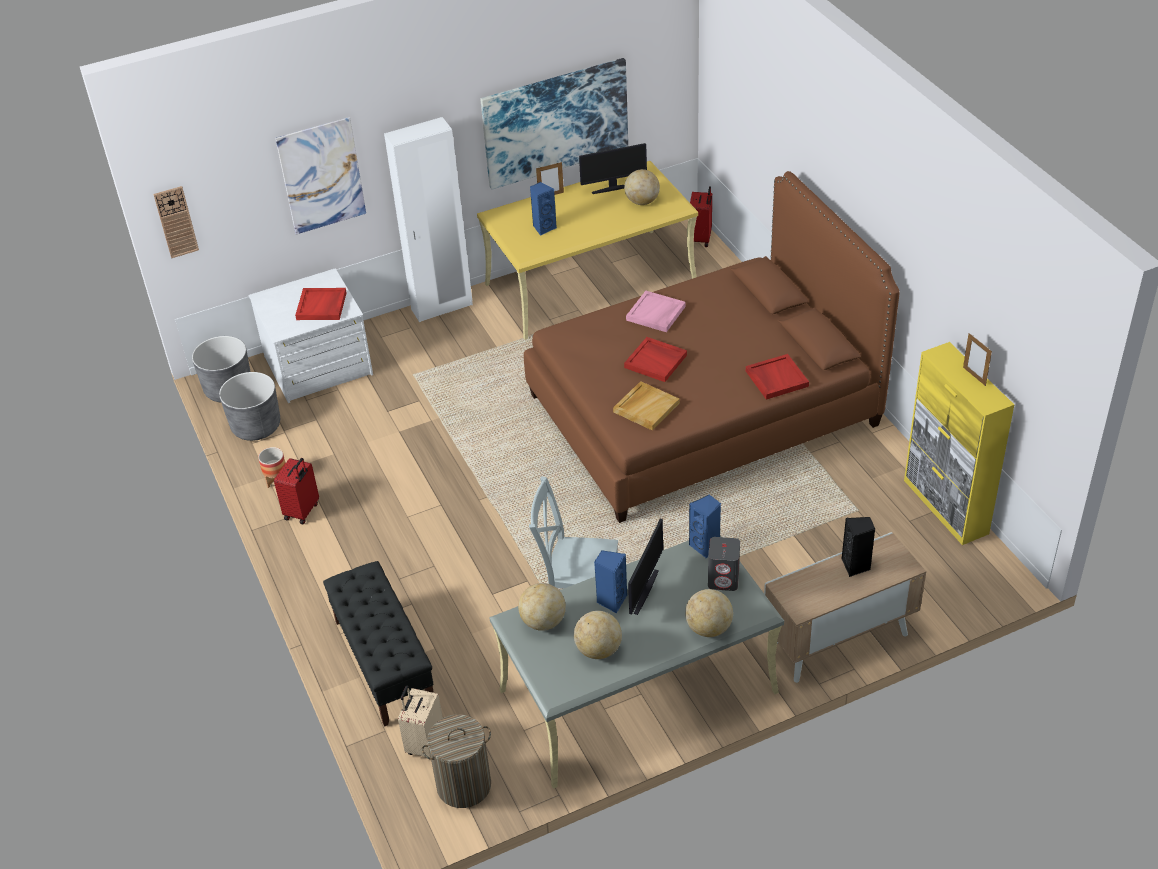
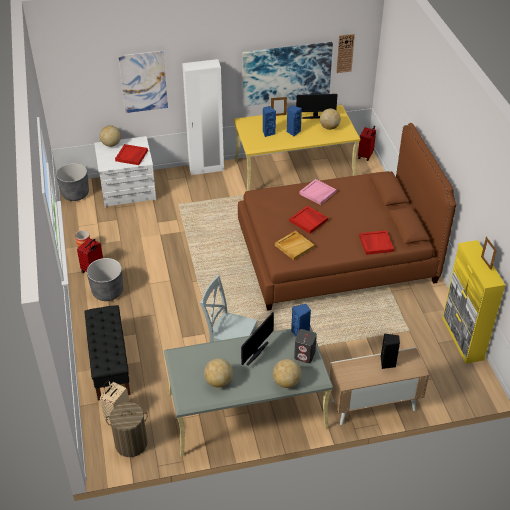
camera: 10 degrees right, 0 degrees up
(176, 222) = (56, 94): wall clock -> wall clock (345, 53)
(256, 426) = (83, 217): grey planter -> grey planter (107, 291)
(543, 622) = (192, 359): globe -> globe (111, 144)
(611, 600) = (235, 354): blue speaker -> blue speaker (293, 132)

